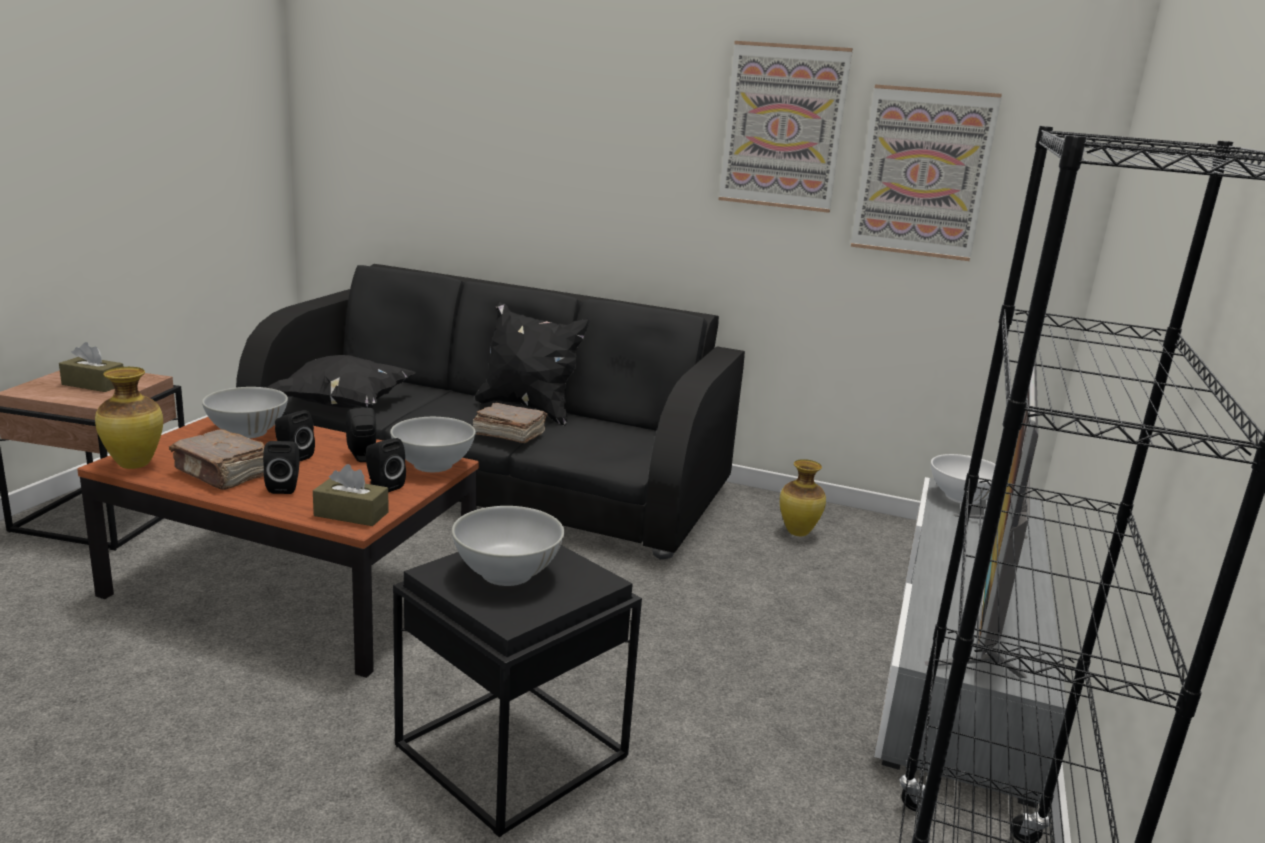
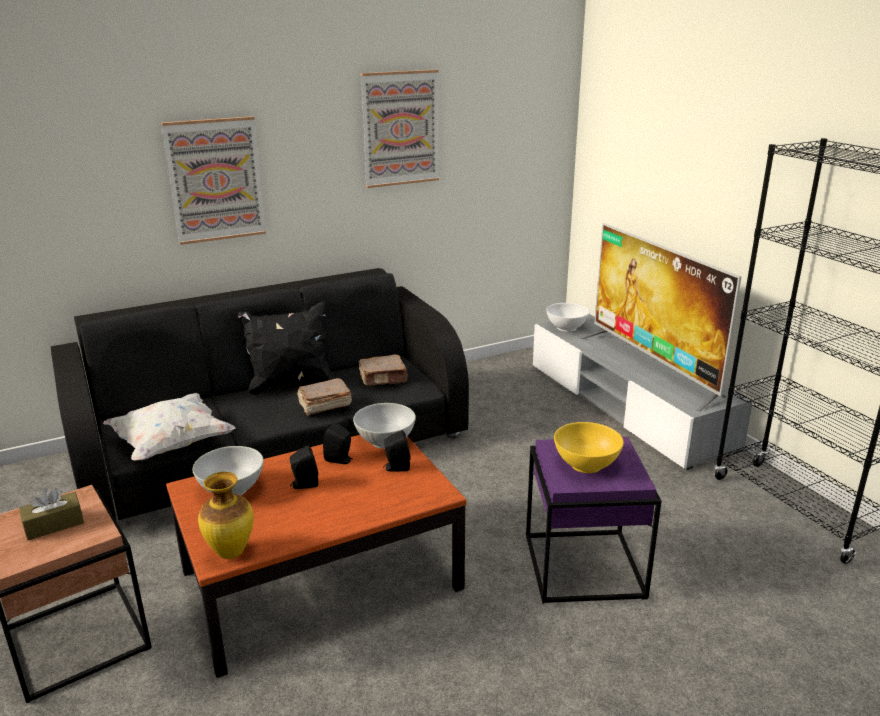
camera: 45 degrees left, 5 degrees up
(222, 474) = (298, 520): brown book -> brown book (383, 379)
(285, 487) = (353, 502): black speaker -> none
(342, 406) = (172, 445): black pillow -> white pillow
(351, 514) = (426, 491): brown tissue box -> none
(506, 573) = (585, 465): white bowl -> yellow bowl
(512, 749) = (582, 565): black side table -> purple side table
(797, 533) = (480, 387): vase -> none
(923, 173) = (486, 142): picture -> picture (215, 180)

